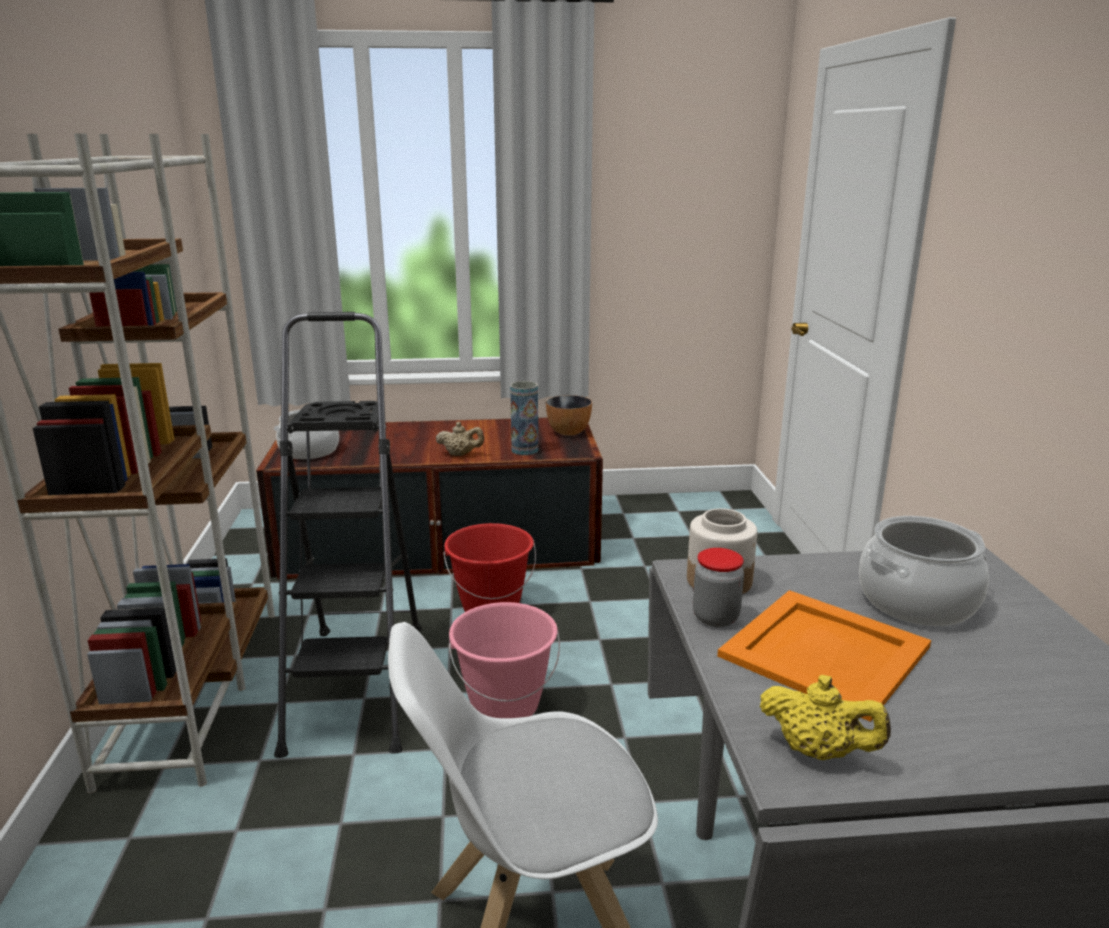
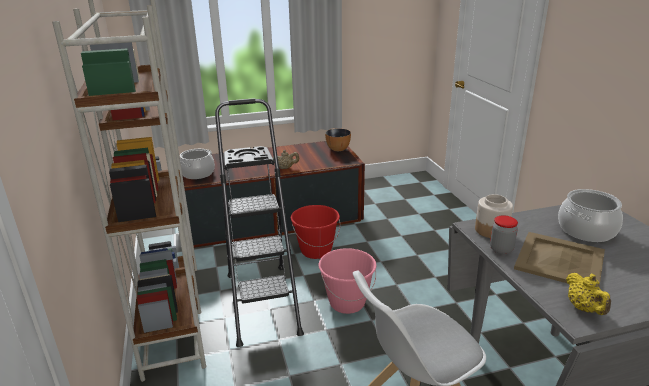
camera: 10 degrees left, 5 degrees up
(524, 450) = (320, 162): vase -> none
(818, 752) = (584, 308): yellow teapot -> yellow teapot turned 60 degrees clockwise
(822, 651) = (559, 260): orange tray -> beige tray

